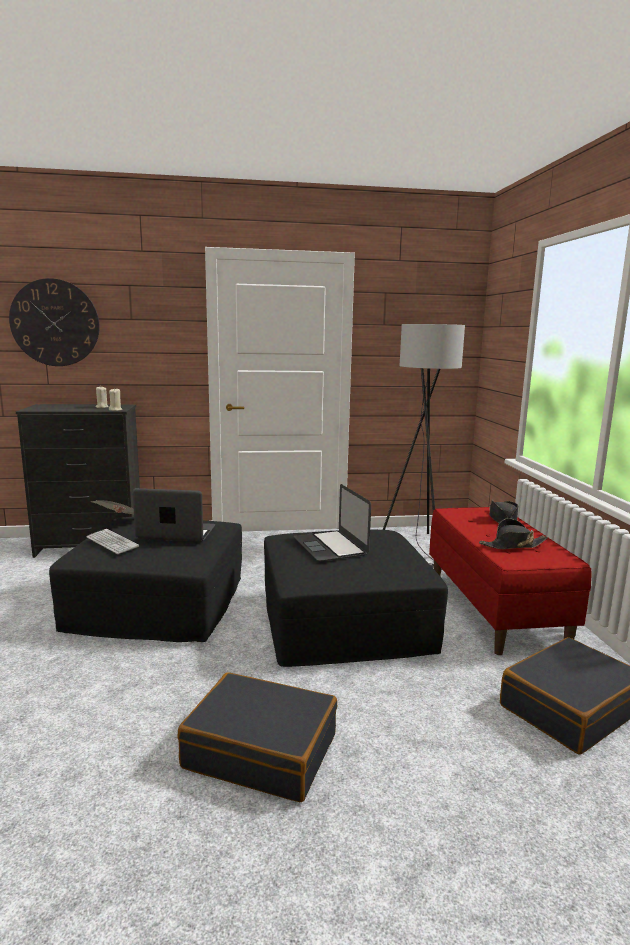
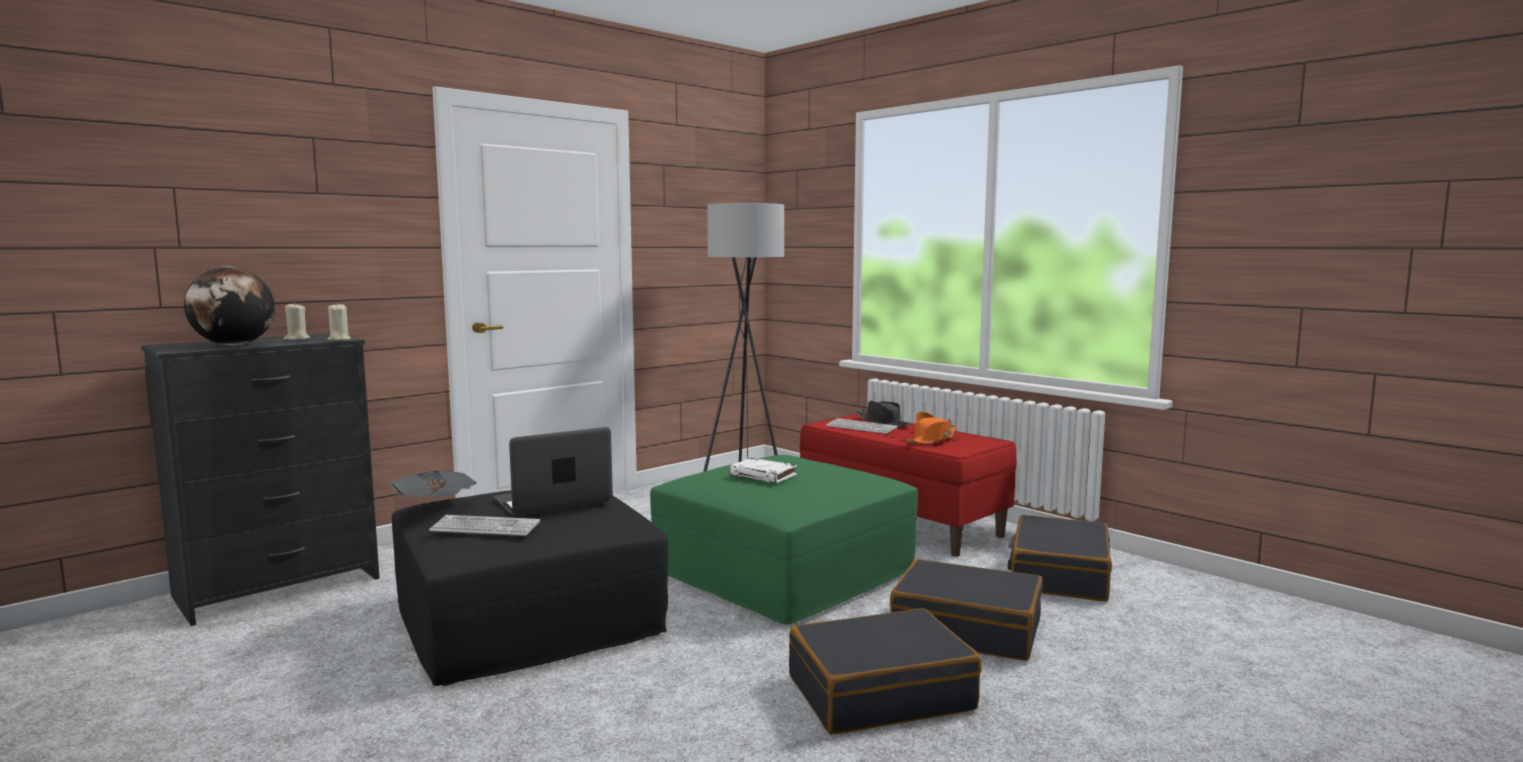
camera: 35 degrees left, 5 degrees down
(55, 323) = (177, 197): wall clock -> none
(61, 409) = (234, 345): none -> globe
(330, 546) = (764, 475): laptop -> white book
(346, 621) = (784, 571): black ottoman -> green ottoman
(406, 725) = (966, 629): none -> black suitcase
(474, 520) = (861, 427): none -> keyboard
(512, 545) = (932, 439): black hat -> orange hat

